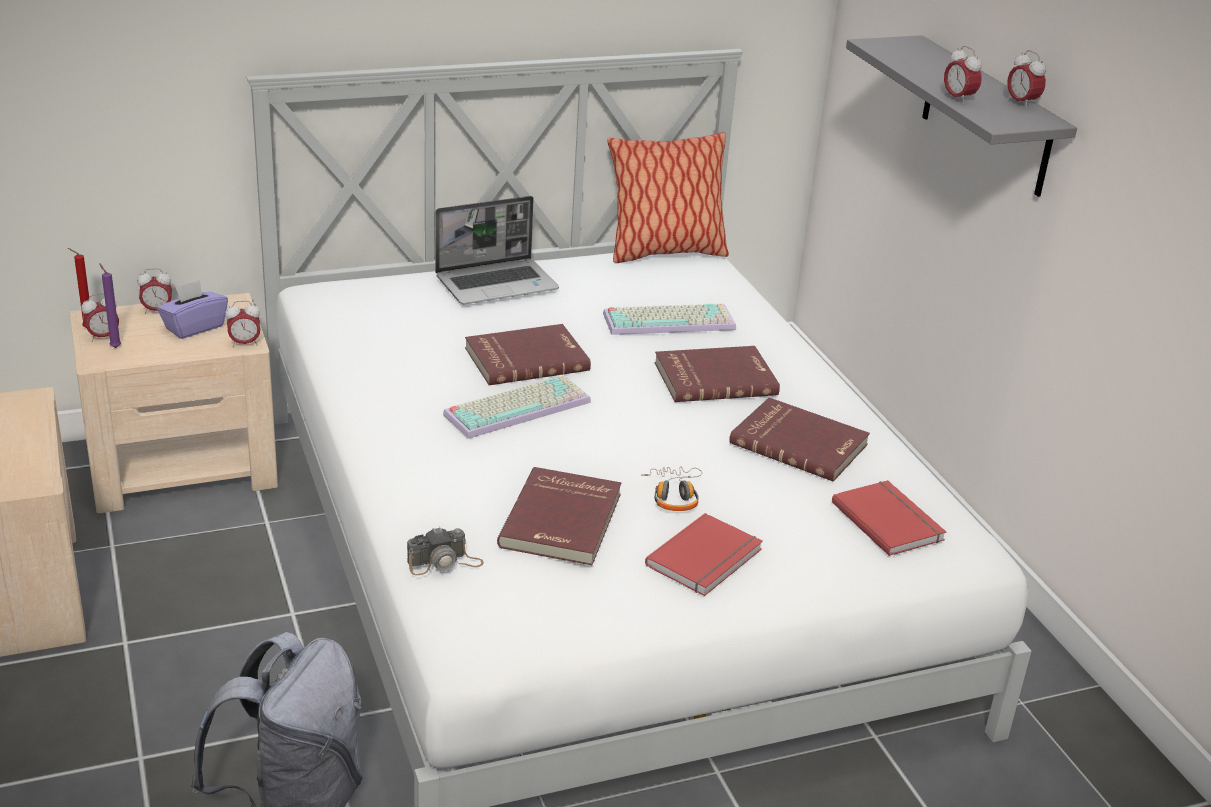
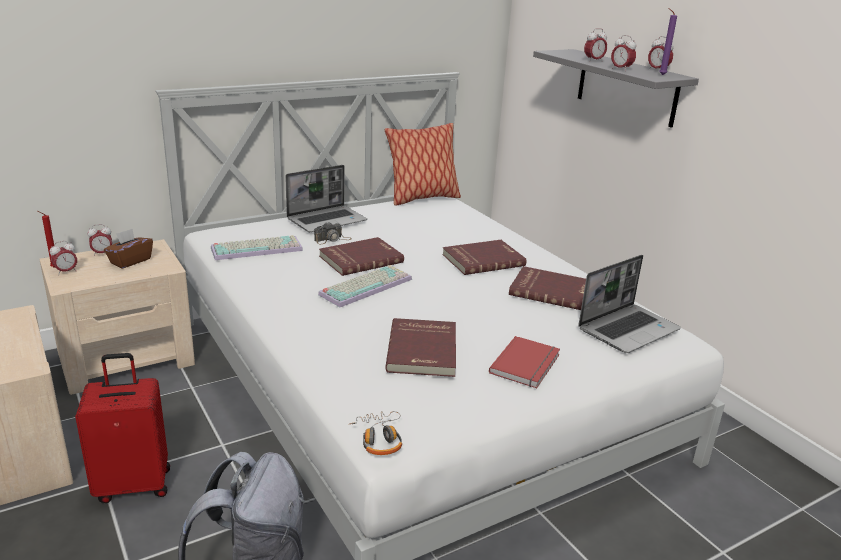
camera: 10 degrees left, 5 degrees down
(114, 347) = (75, 277): purple candle -> purple candle (661, 75)
(164, 653) = (134, 484): none -> red suitcase
(194, 327) = (130, 261): purple tissue box -> brown tissue box
(244, 343) = (167, 268): alarm clock -> alarm clock (593, 61)
(444, 562) = (351, 386): camera -> camera (332, 239)
(670, 320) = (441, 231): keyboard -> keyboard (257, 248)
(673, 495) = (487, 328): headphones -> headphones (379, 439)
(889, 520) = (628, 329): red book -> laptop

